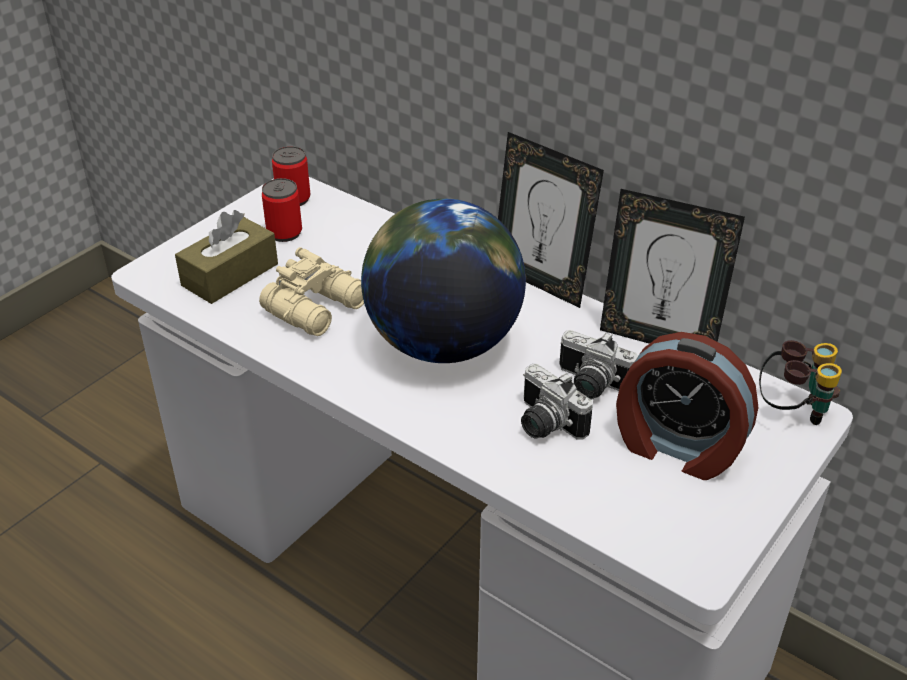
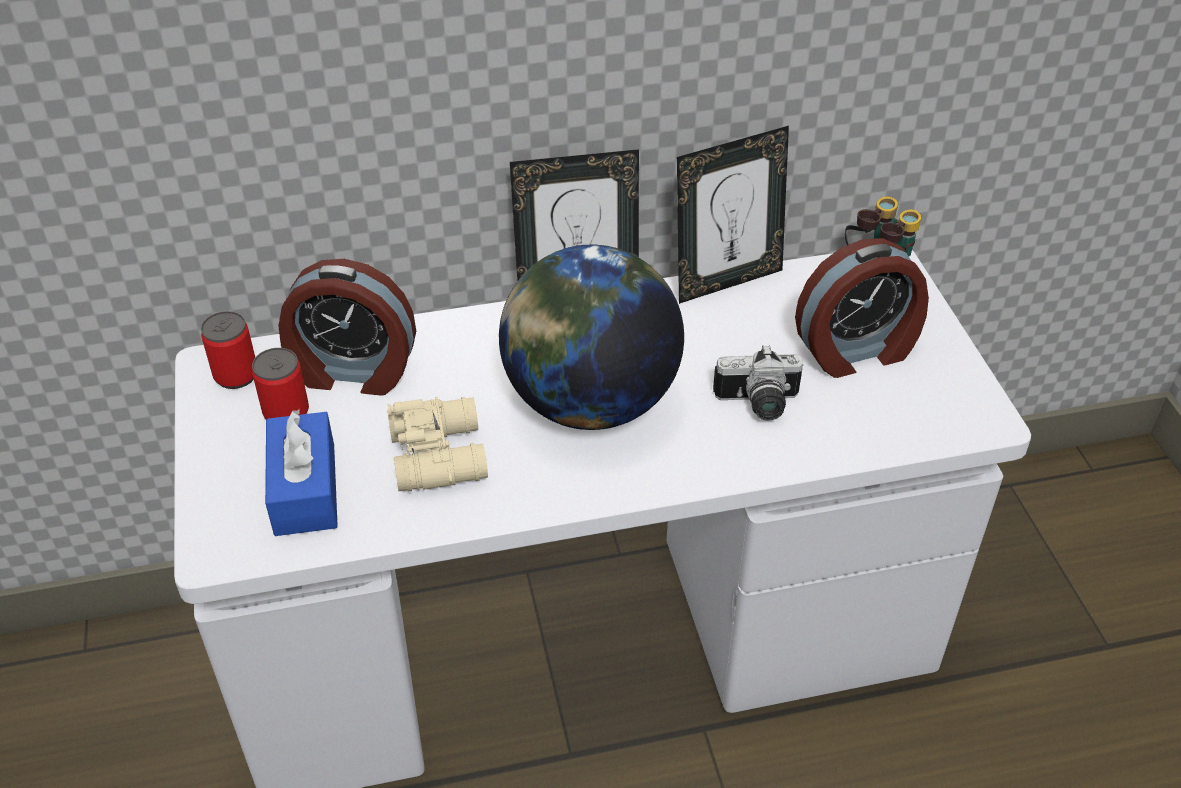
camera: 50 degrees left, 5 degrees up
(230, 275) = (305, 489): brown tissue box -> blue tissue box
(348, 236) = (353, 372): none -> alarm clock
(589, 385) = (739, 351): camera -> none

